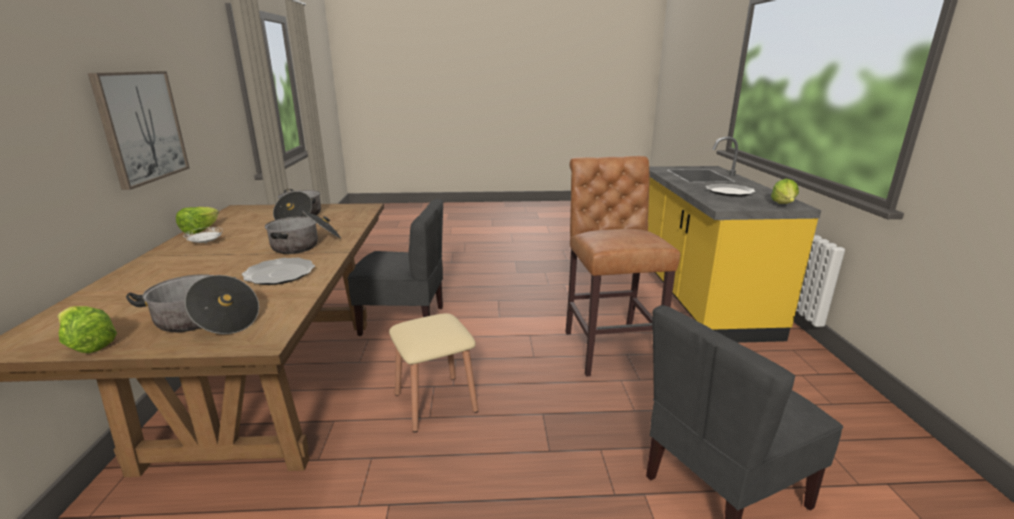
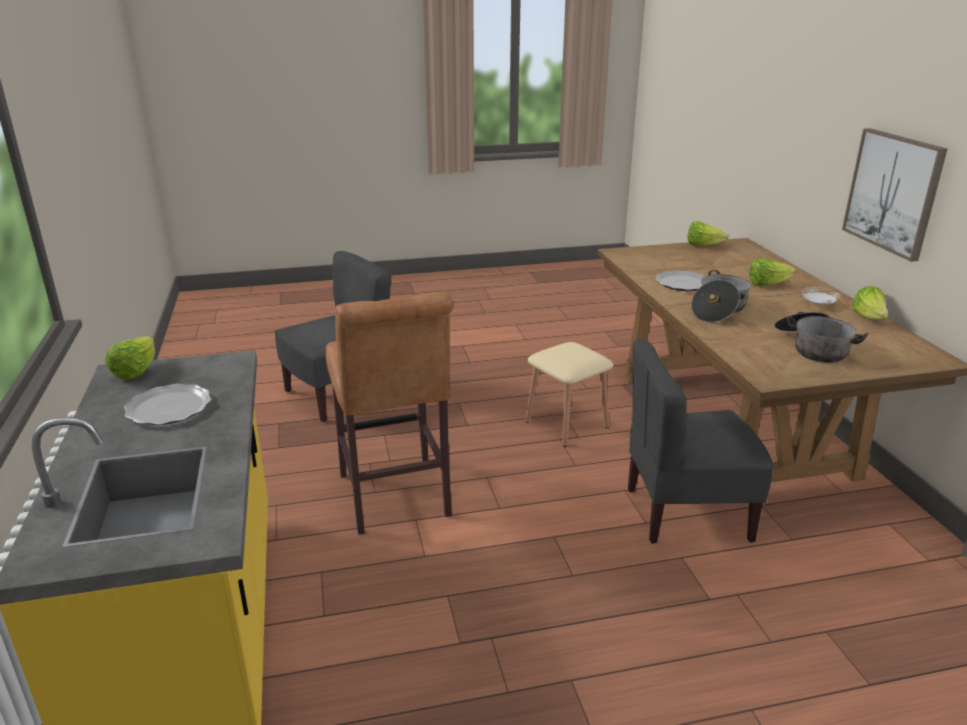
camera: 170 degrees right, 5 degrees up
(192, 266) = (767, 284): none -> lettuce
(204, 321) = (667, 256): cooking pot -> none

